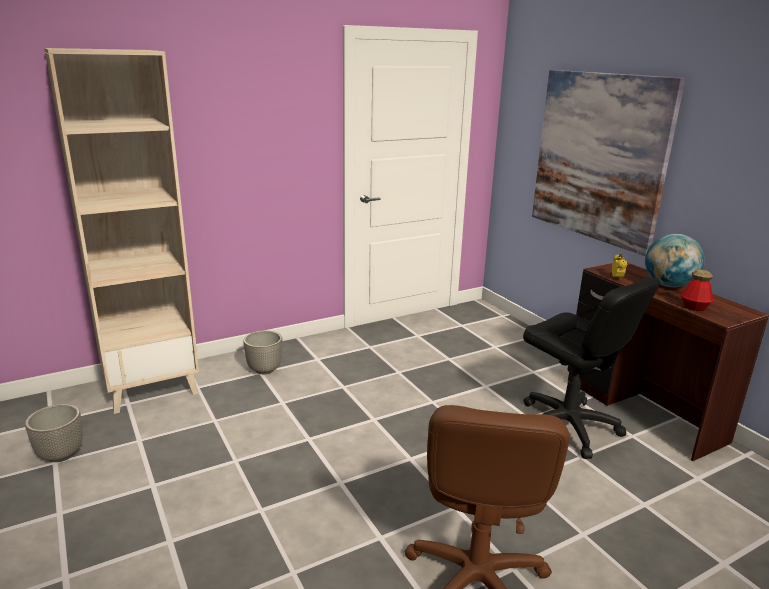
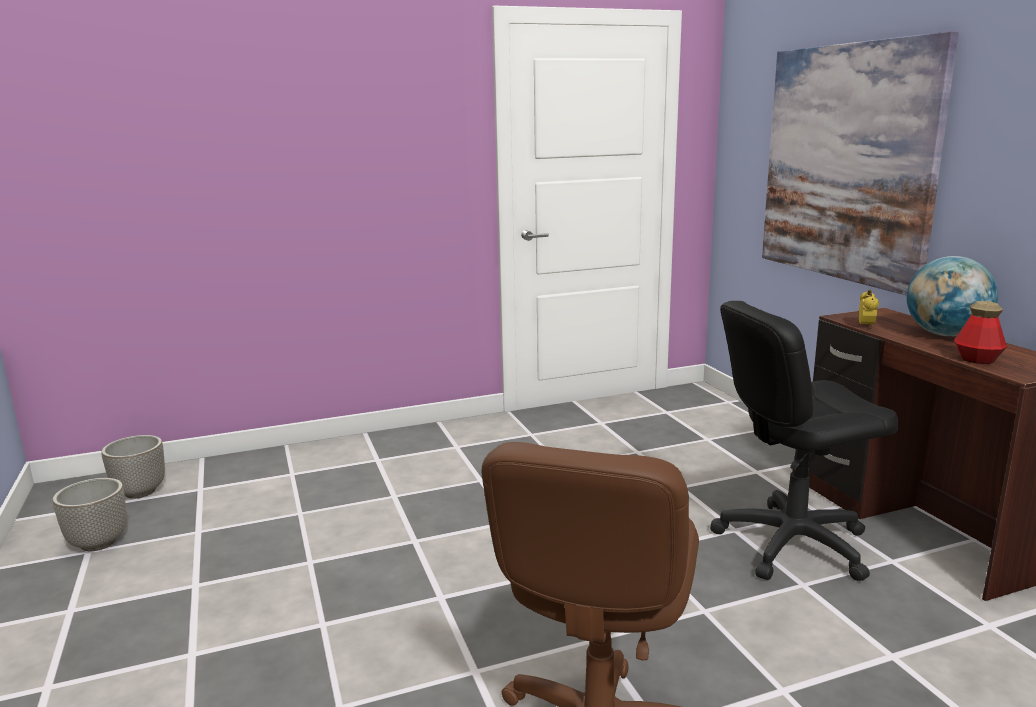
camera: 10 degrees right, 5 degrees down
(152, 387) = (236, 472): beige bookcase -> none
(265, 369) = (384, 456): planter -> planter (141, 492)
(567, 426) = (792, 543): black office chair -> black office chair turned 105 degrees clockwise

